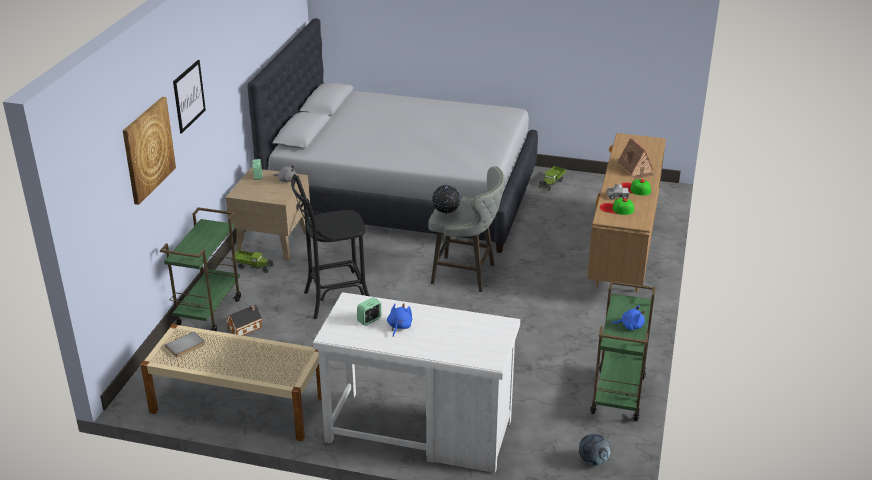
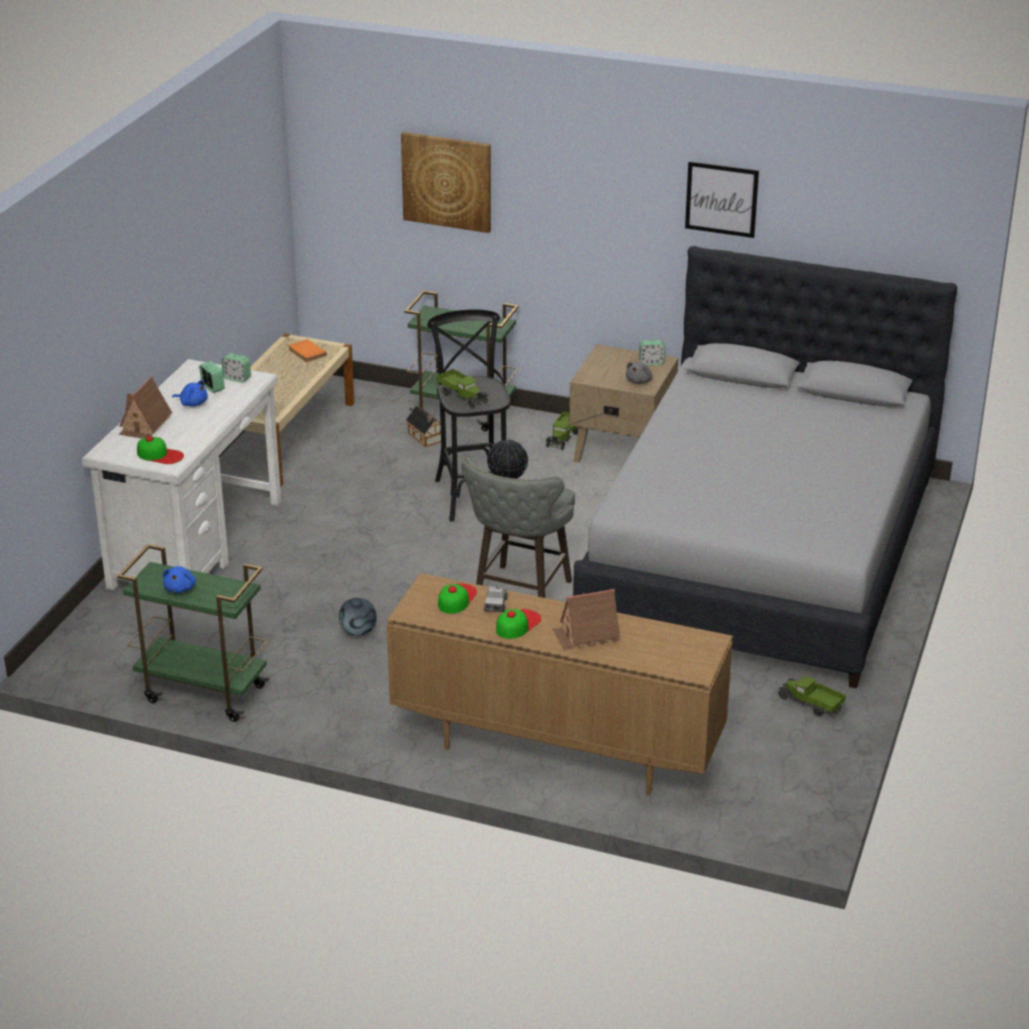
camera: 95 degrees right, 0 degrees up
(186, 346) = (306, 353): grey book -> orange book
(189, 96) = (553, 179): picture -> picture (721, 199)
(340, 228) = (462, 396): none -> toy truck
(352, 310) = (237, 378): none -> alarm clock
(441, 346) = (145, 425): none -> toy house
(490, 331) = (160, 455): none -> cap
(593, 461) = (94, 658): football -> football (358, 632)

